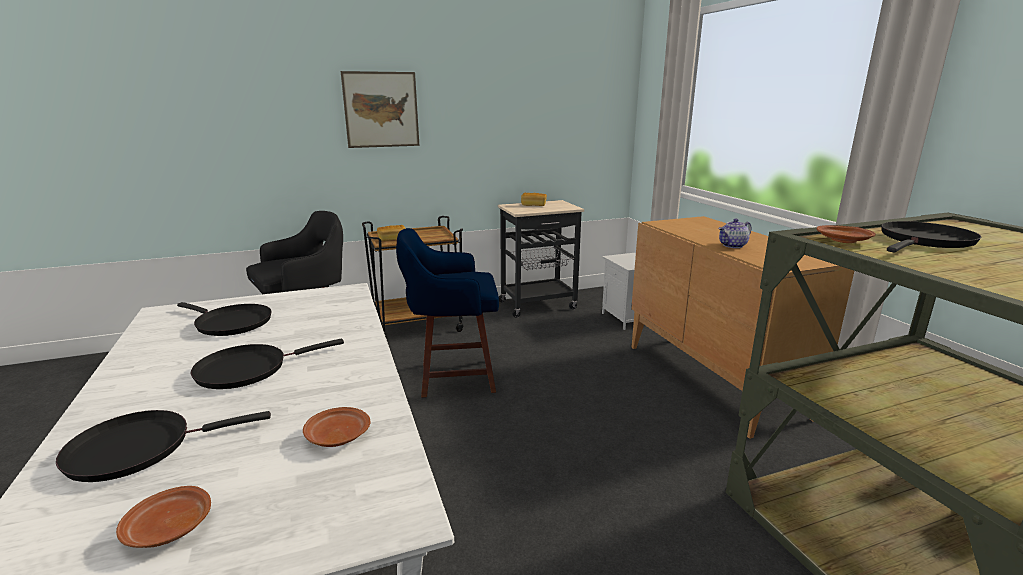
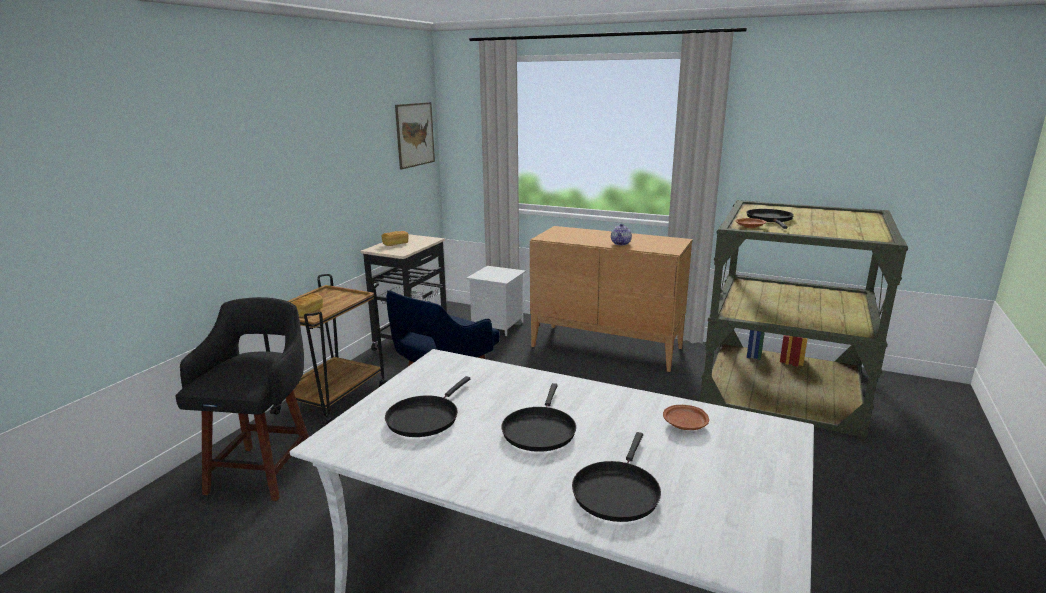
camera: 45 degrees left, 0 degrees up
(168, 529) = (733, 495): brown plate -> none
(230, 323) = (425, 417): black frying pan -> black frying pan turned 135 degrees clockwise
(381, 110) = (252, 168): picture -> picture (415, 134)

